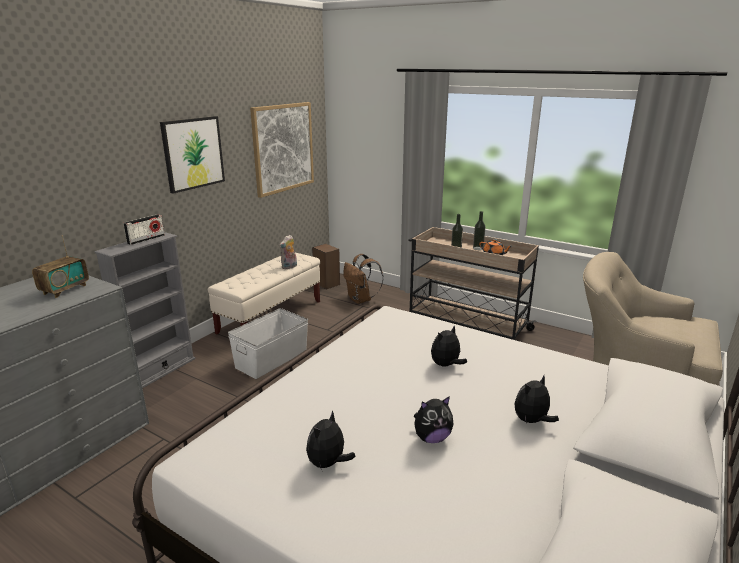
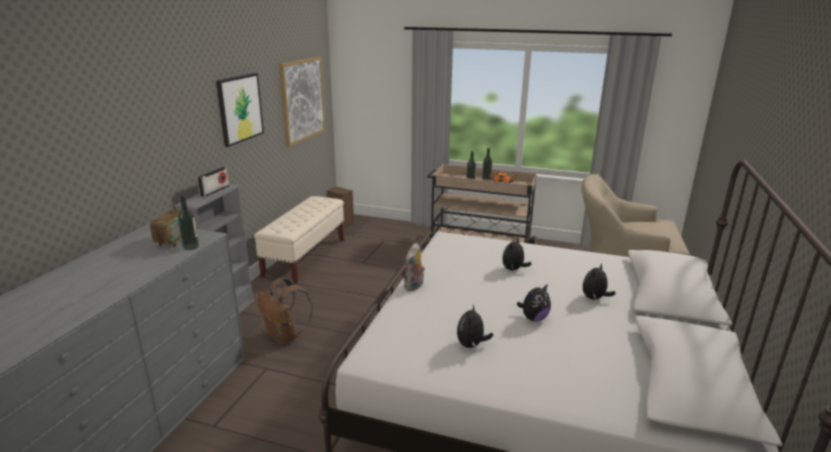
camera: 15 degrees left, 0 degrees up
(72, 298) = (191, 247): none -> bottle
(272, 359) = (327, 292): white storage box -> none
(289, 267) = (321, 209): plush toy -> plush toy (414, 286)
(361, 300) = (380, 234): brown backpack -> brown backpack (285, 336)

